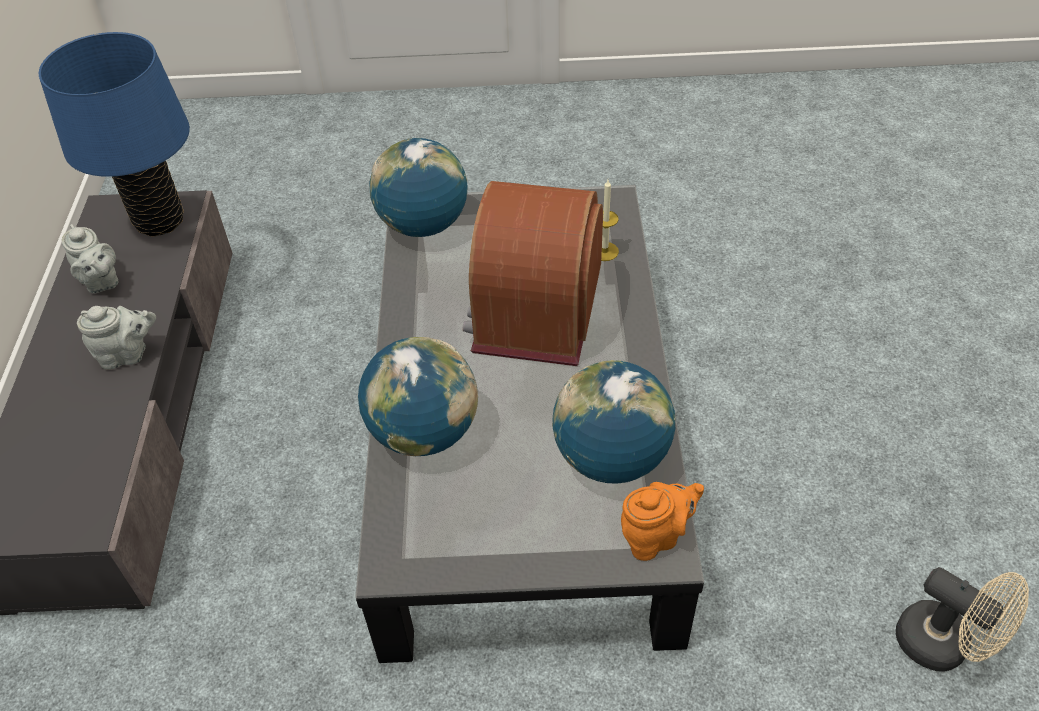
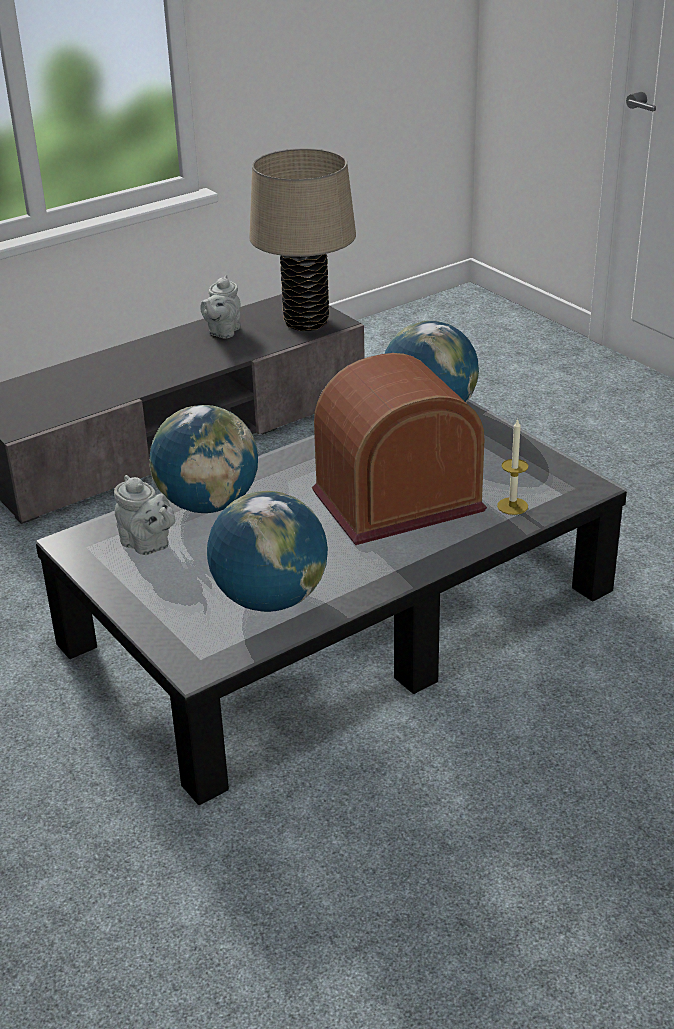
camera: 55 degrees right, 15 degrees down
(128, 355) = (169, 372): grey teapot -> grey teapot (148, 545)
(159, 221) = (306, 322): blue table lamp -> beige table lamp
(655, 537) = (208, 653): orange teapot -> none
(944, 646) = (350, 992): beige fan -> none

